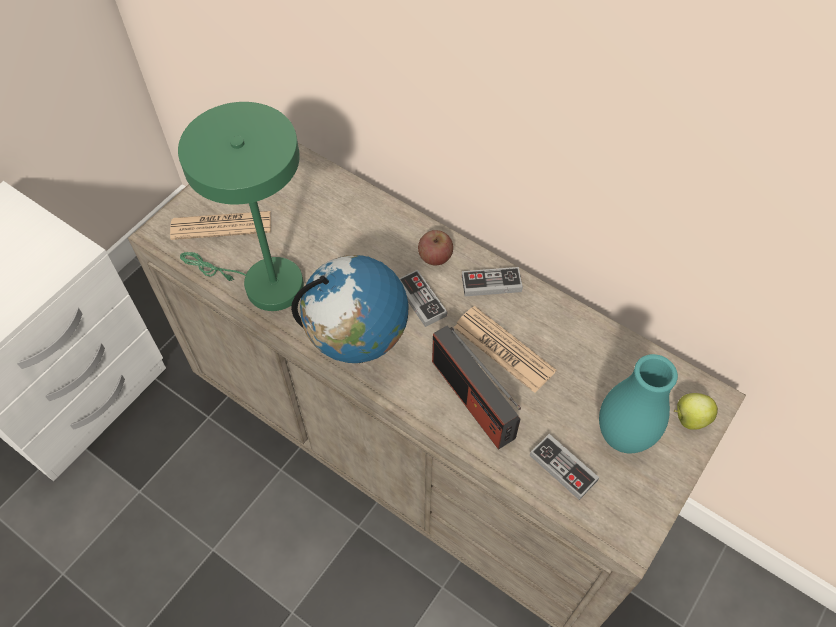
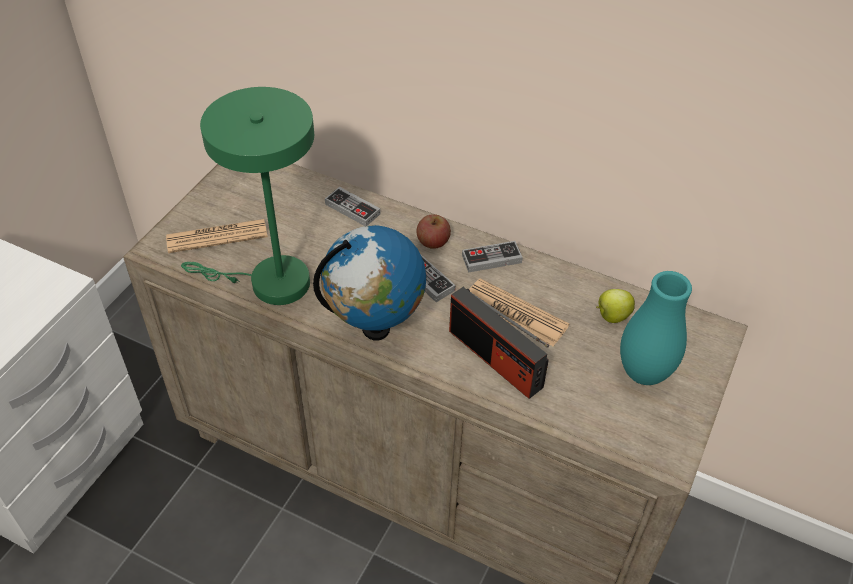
camera: 10 degrees left, 10 degrees down
(563, 468) = (594, 407): game controller -> game controller (352, 209)
(689, 418) = (701, 351): apple -> apple (611, 316)

